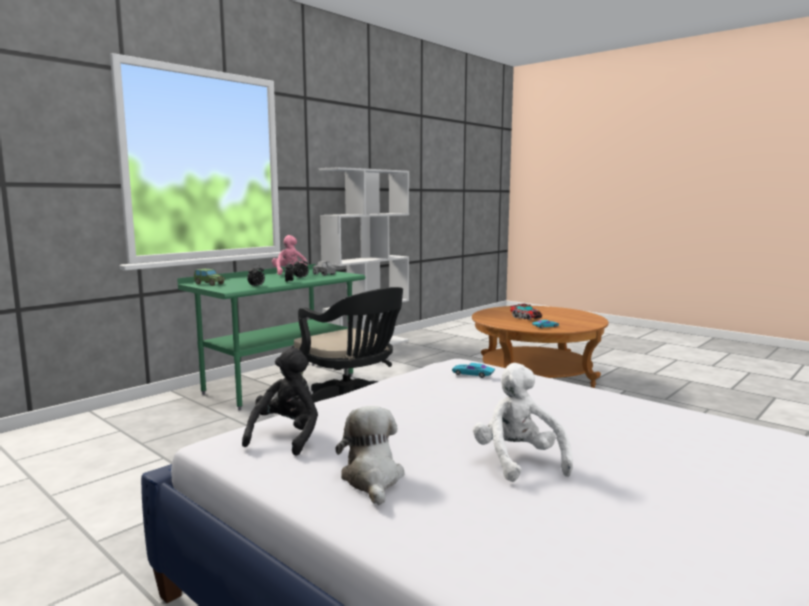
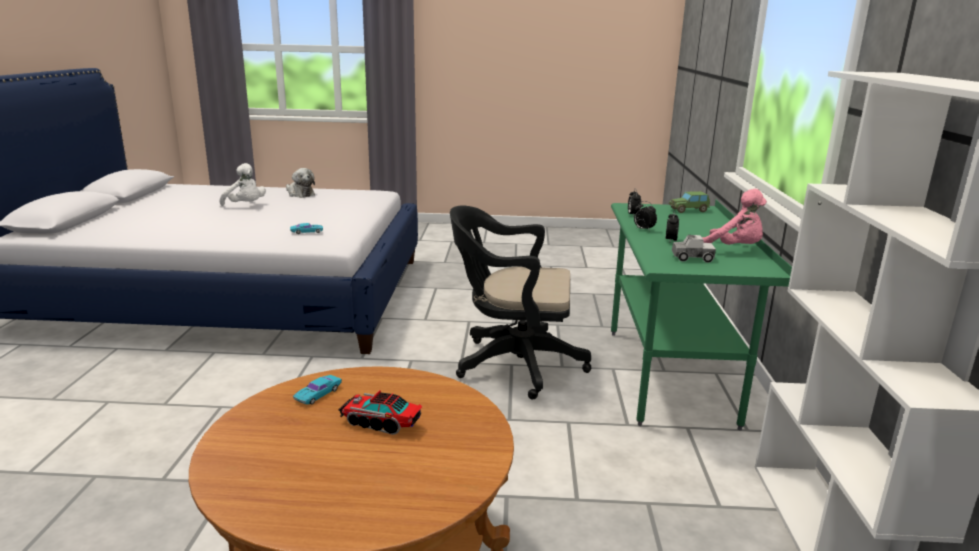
camera: 140 degrees right, 10 degrees up
(286, 436) = (358, 197): black plush toy -> none

